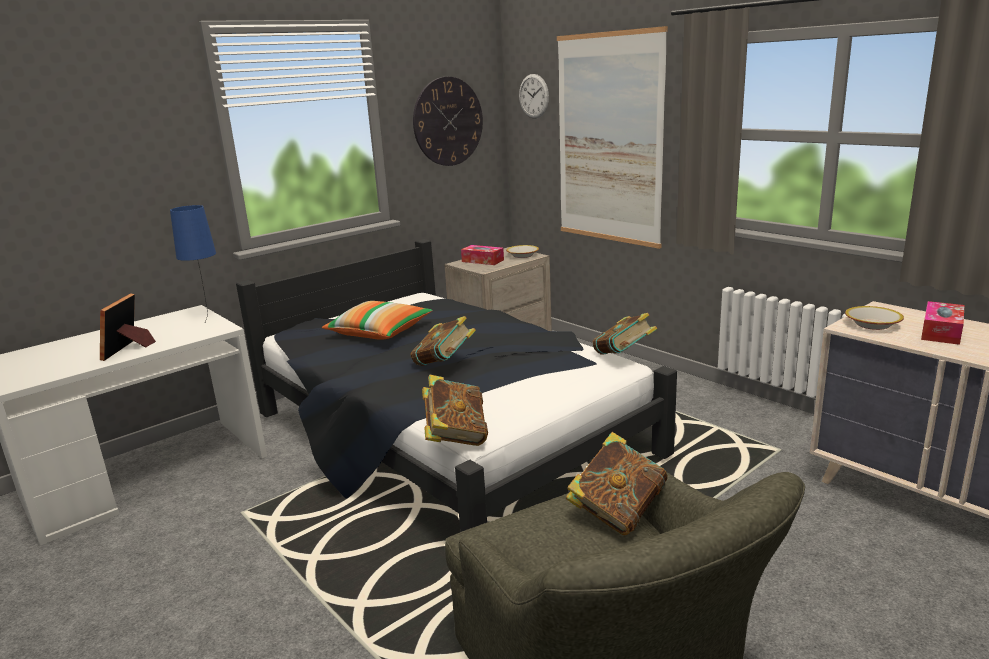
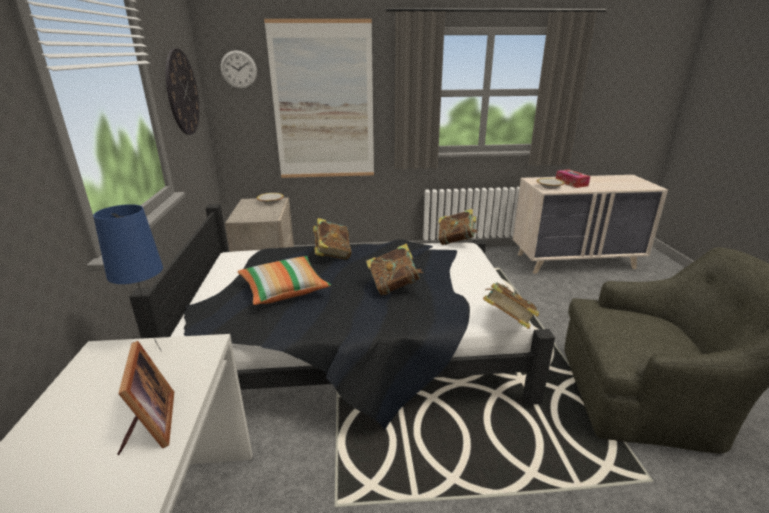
camera: 55 degrees left, 5 degrees up
(129, 349) = (150, 425): picture frame -> picture frame turned 150 degrees counterclockwise
(482, 261) = (251, 212): tissue box -> none
(617, 513) = (624, 312): book -> book (332, 255)

